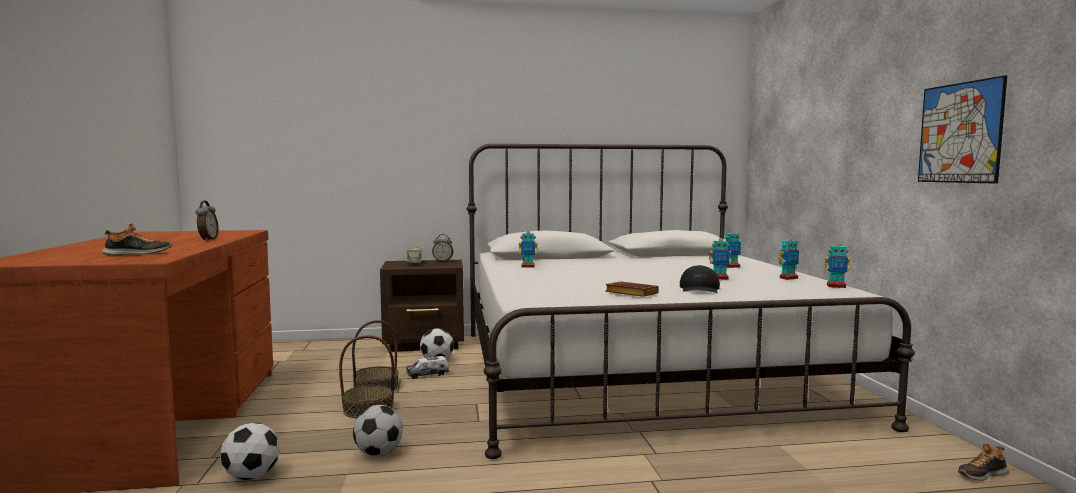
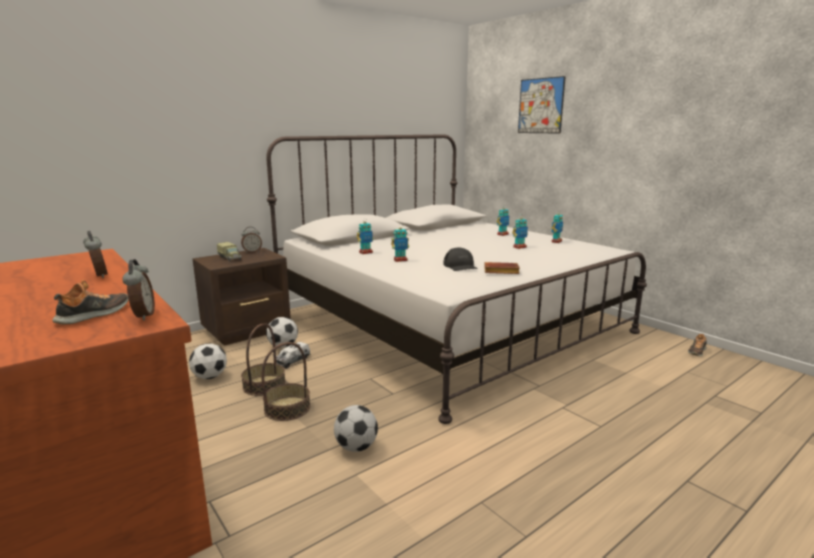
camera: 30 degrees left, 10 degrees up
(158, 257) = (143, 316): none -> alarm clock
(252, 476) = (274, 507): football -> football (210, 377)
(699, 289) = (530, 259): black cap -> black cap (460, 266)
(836, 286) = (595, 245): toy robot -> toy robot (400, 260)
(959, 133) = (673, 141): picture -> picture (540, 106)

